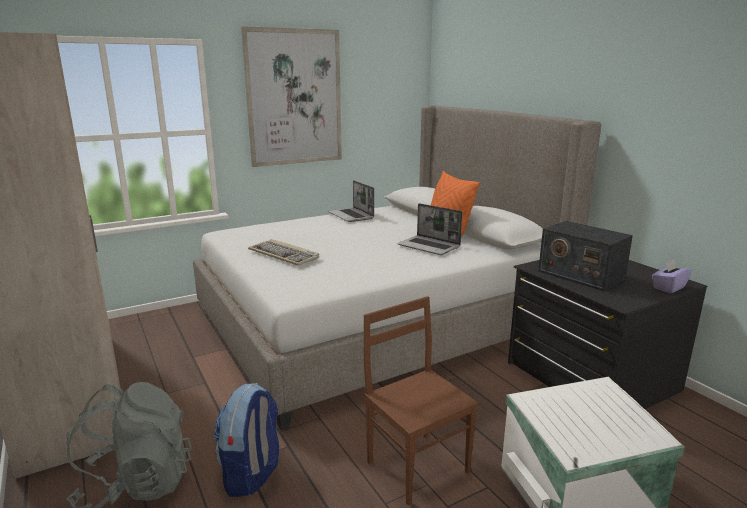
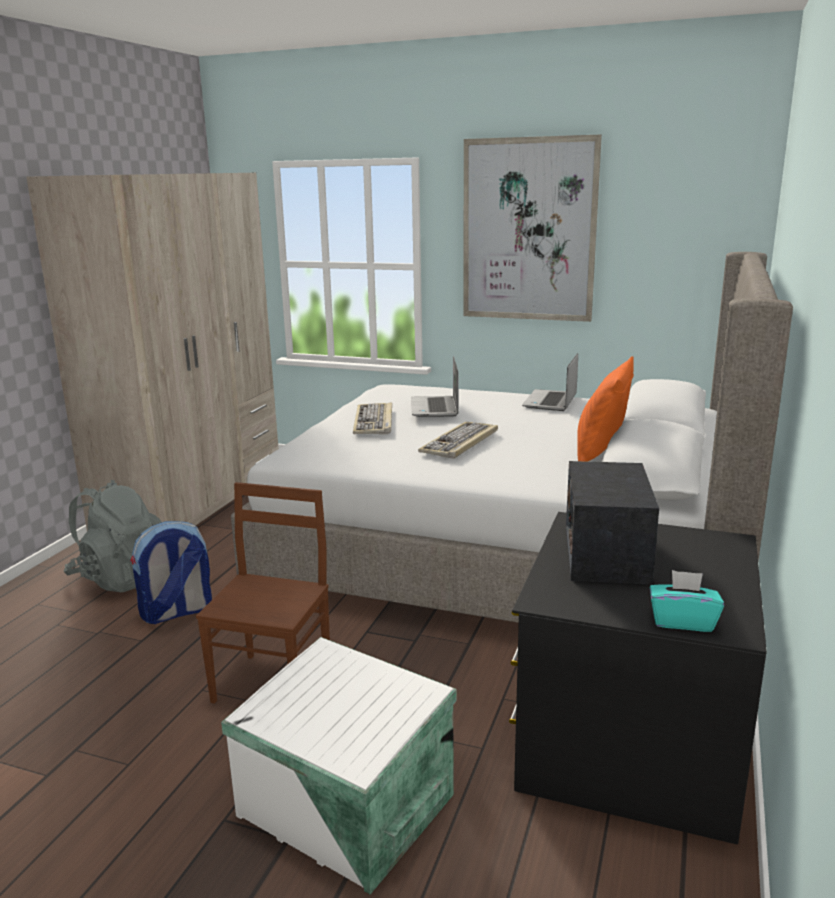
camera: 50 degrees right, 0 degrees up
(373, 250) = (460, 443): none -> keyboard
(429, 246) = (533, 459): laptop -> laptop (435, 408)
(668, 287) = (682, 621): purple tissue box -> turquoise tissue box

